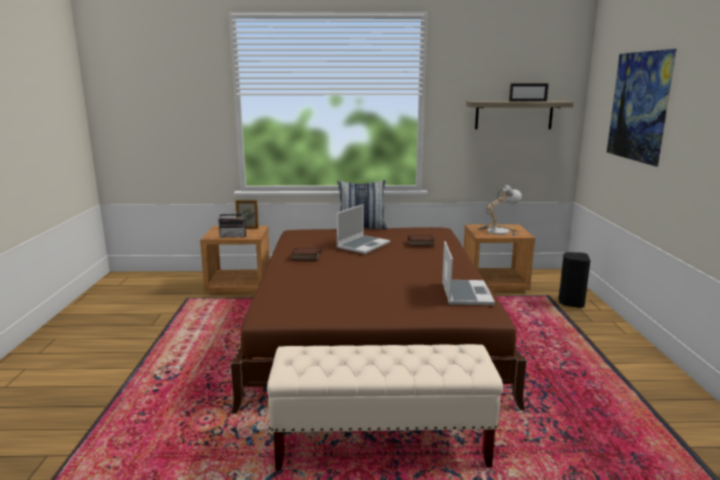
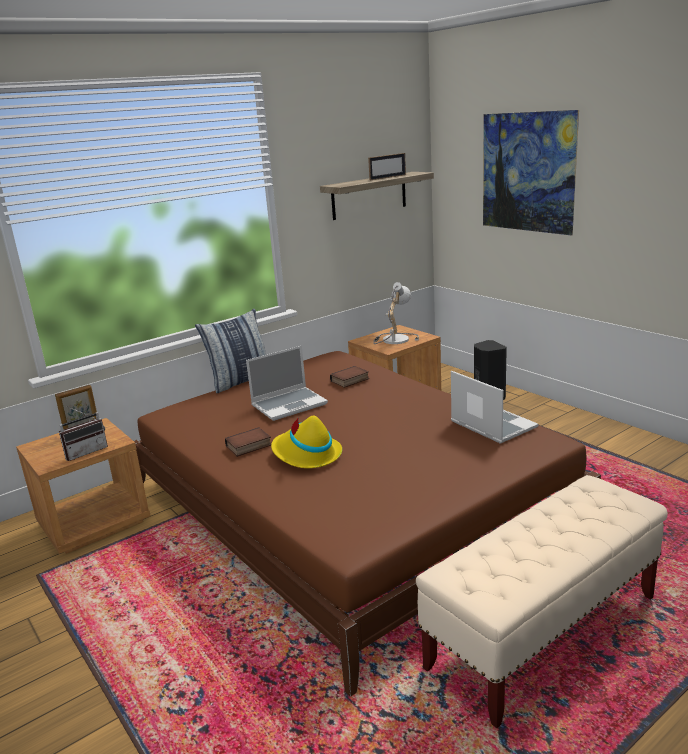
camera: 35 degrees left, 5 degrees up
(324, 270) = (306, 454): none -> yellow hat
(363, 245) = (289, 404): laptop -> laptop turned 60 degrees clockwise

